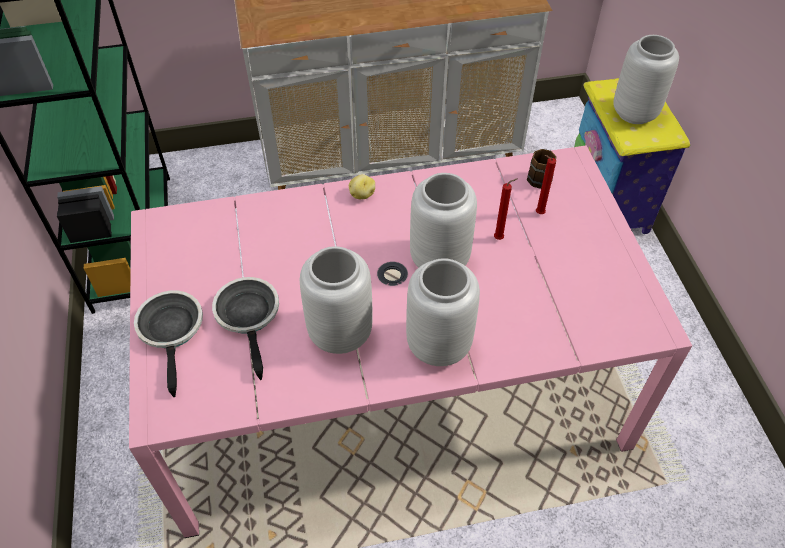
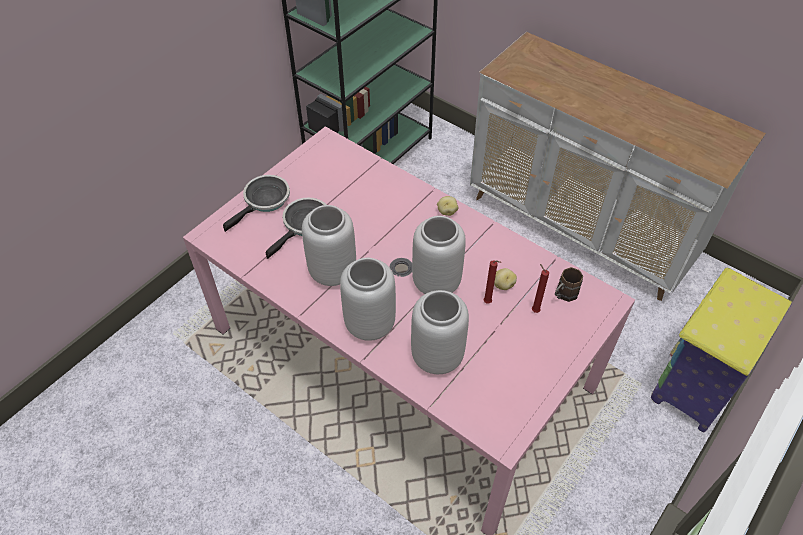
camera: 50 degrees right, 0 degrees up
(489, 214) = (503, 284): none -> potato
(633, 113) = (732, 316): grey vase -> grey vase (437, 356)

